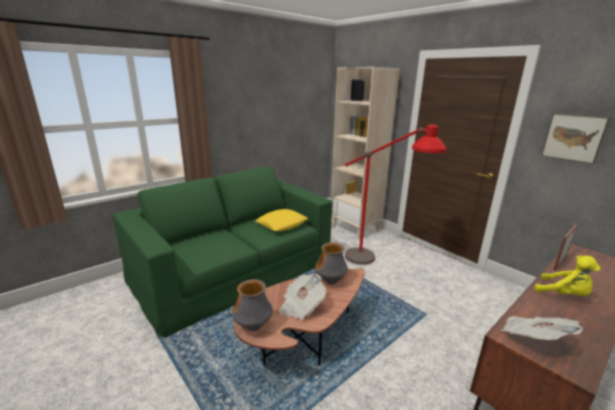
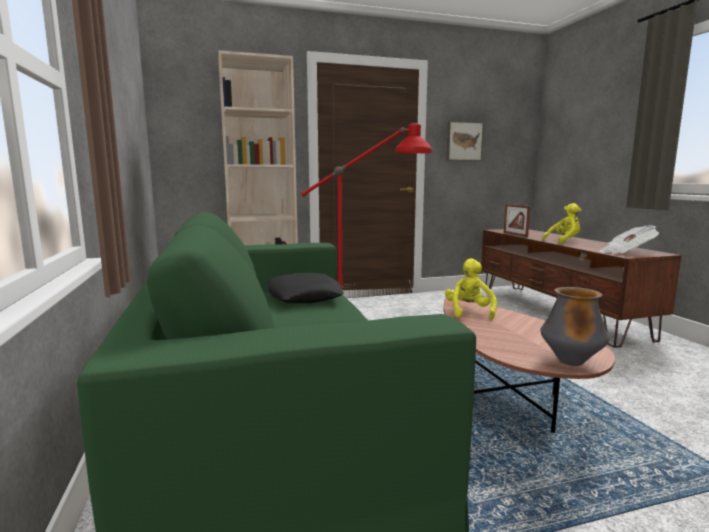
camera: 65 degrees left, 10 degrees down
(282, 224) = (303, 296): yellow pillow -> black pillow
(301, 306) = (523, 332): newspaper -> none
(331, 281) = (469, 312): vase -> yellow plush toy

